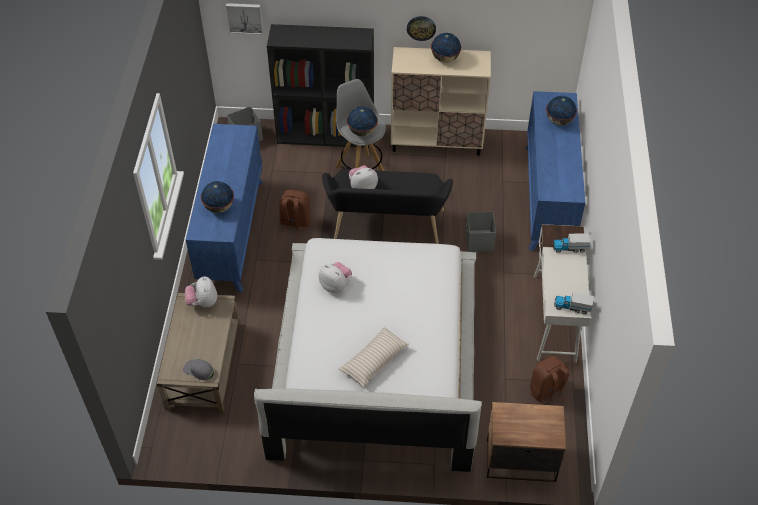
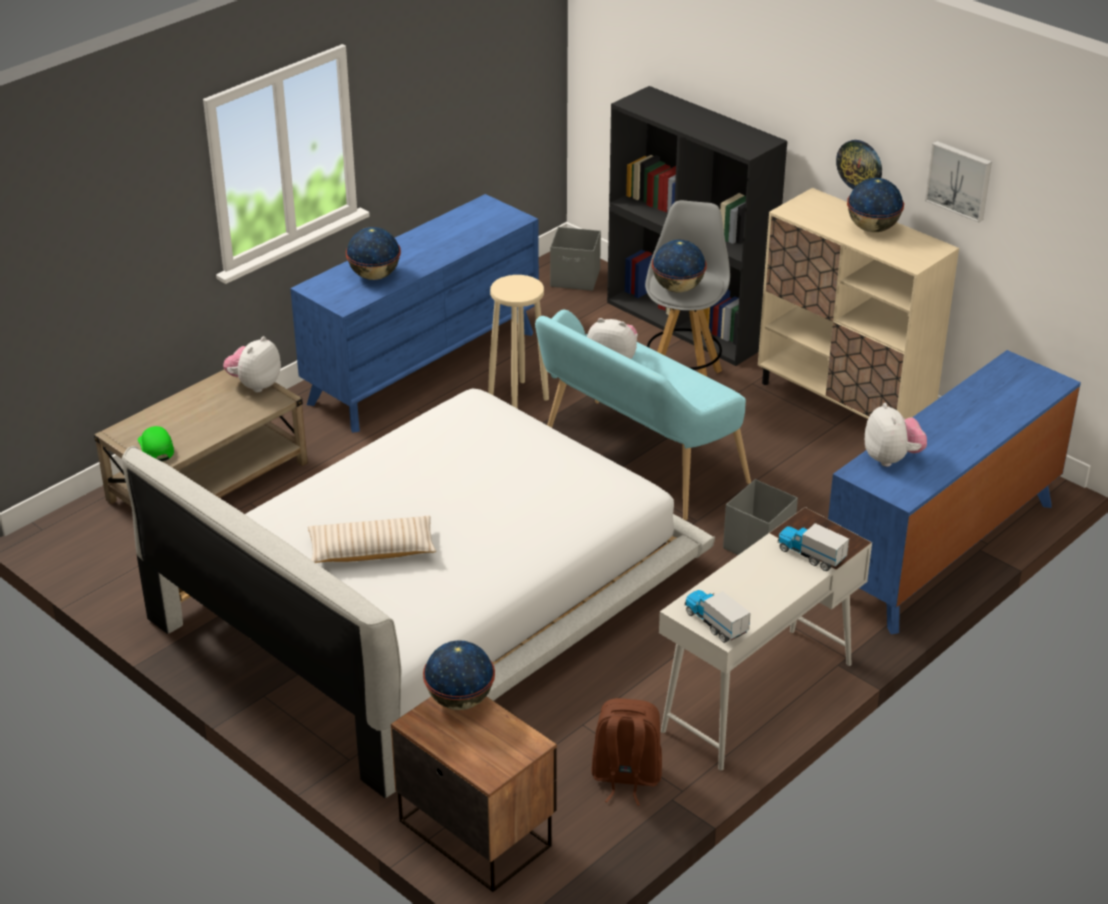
camera: 40 degrees right, 15 degrees down
(198, 370) = (156, 447): grey cap -> green cap
(245, 17) = (620, 64): picture -> picture (960, 180)
(295, 223) = (518, 396): brown backpack -> beige stool
(335, 285) = (435, 447): plush toy -> plush toy (891, 459)
(386, 229) = (635, 464): black bench -> turquoise bench
(559, 121) = (1001, 401): globe -> globe (459, 700)

